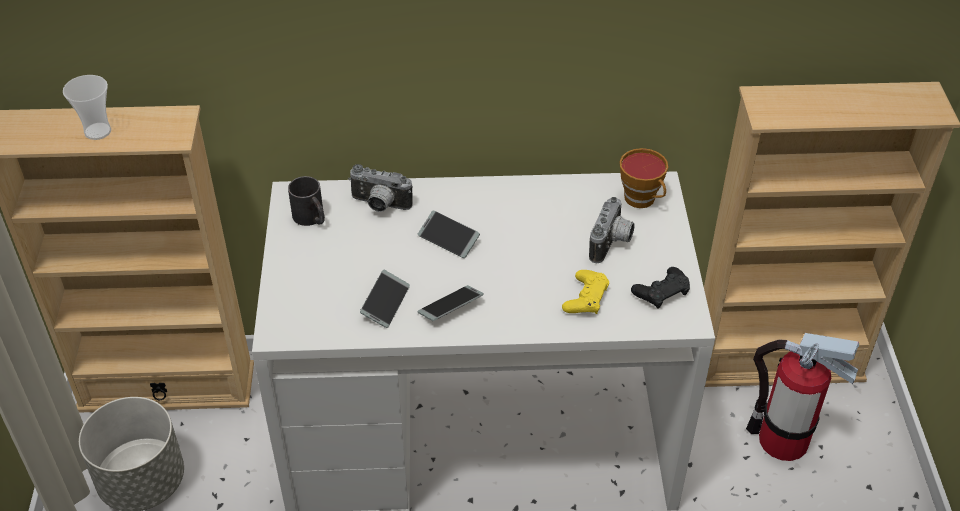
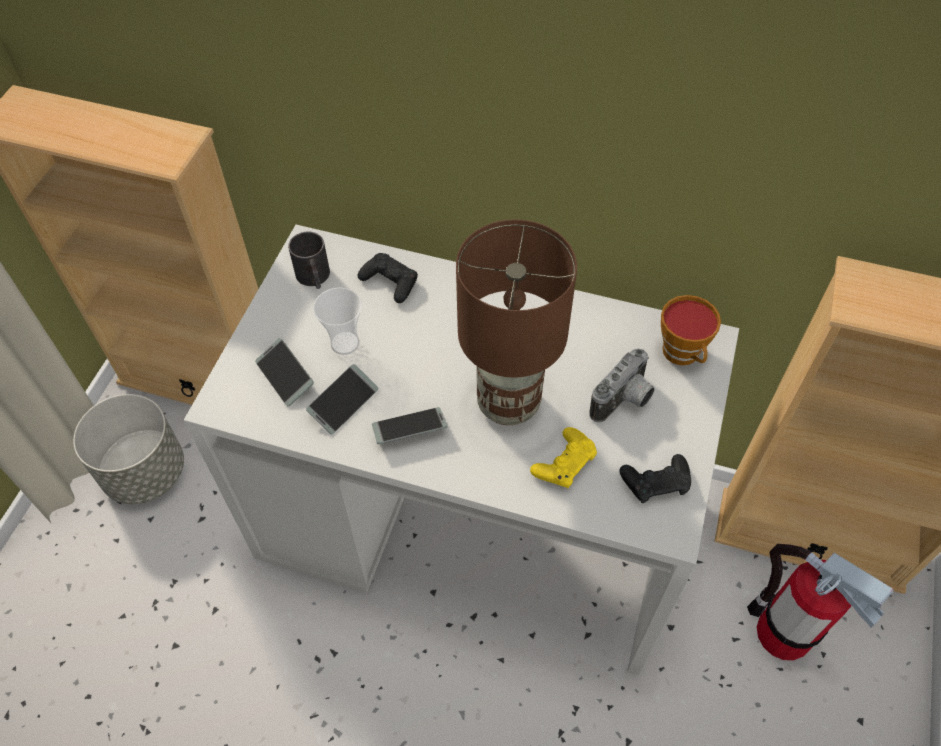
camera: 20 degrees right, 10 degrees up
(98, 131) = (96, 135): cup -> cup (345, 343)
(379, 205) = (390, 282): camera -> black game controller
(448, 239) = (444, 343): phone -> phone (285, 376)
(522, 267) = (510, 402): none -> brown table lamp

